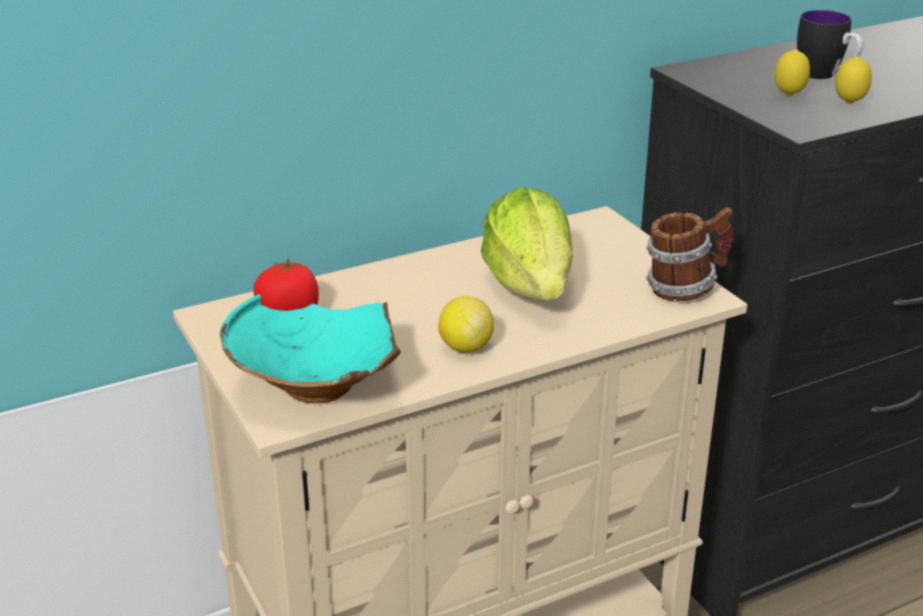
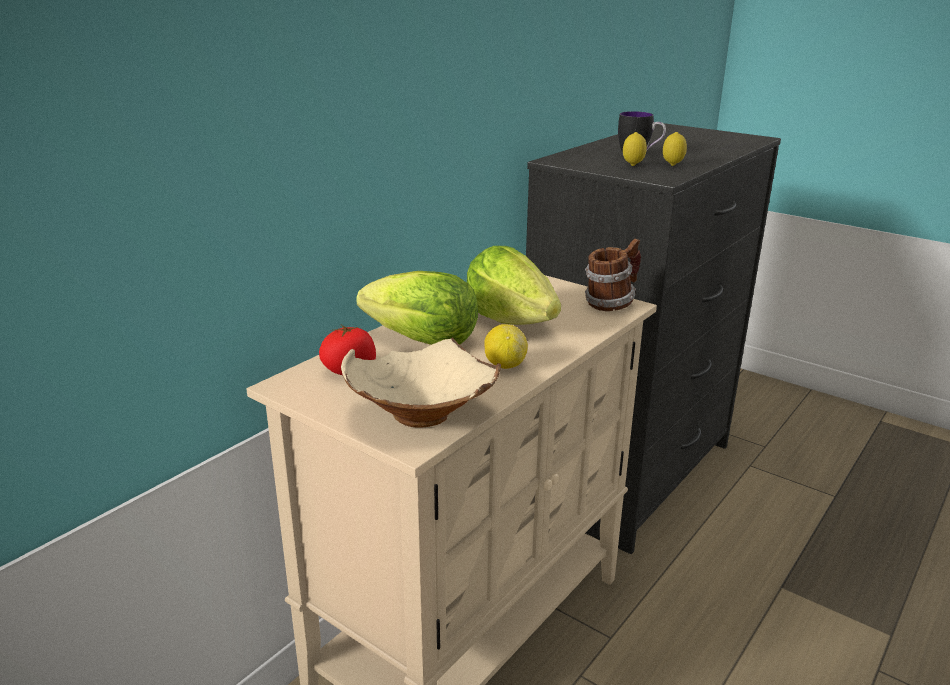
camera: 25 degrees left, 5 degrees down
(316, 389) = (422, 417): turquoise bowl -> beige bowl
(400, 294) = (423, 342): none -> lettuce

